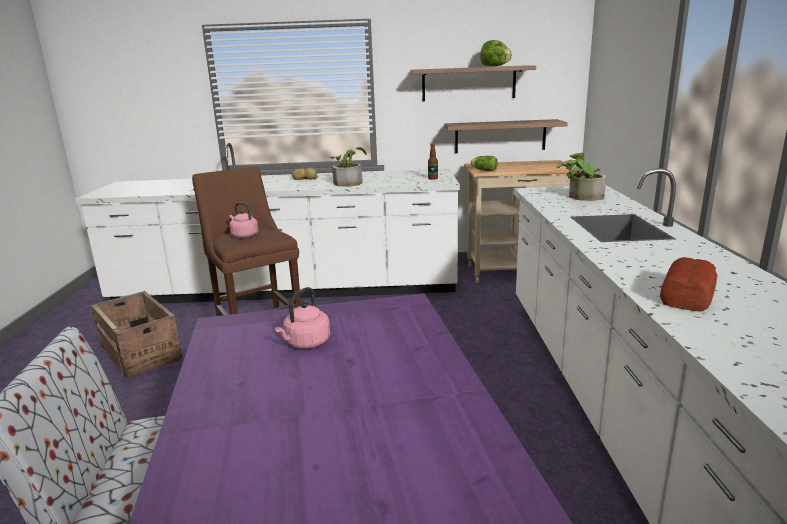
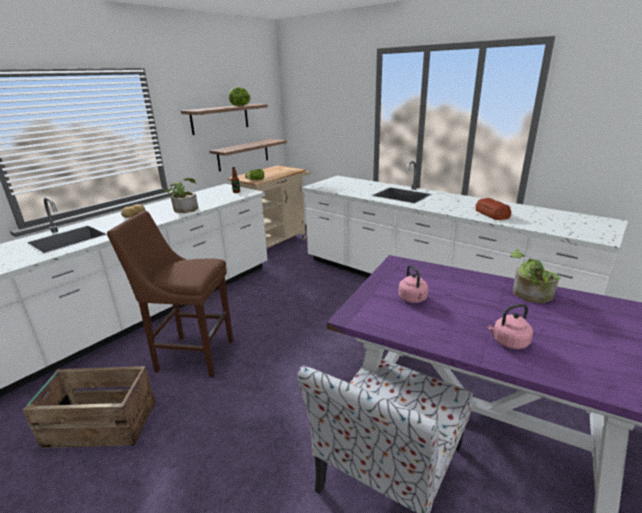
camera: 50 degrees left, 5 degrees up
(243, 235) = (183, 270): pink kettle -> pink kettle (508, 342)
(581, 196) = (346, 184): potted plant -> potted plant (529, 295)

